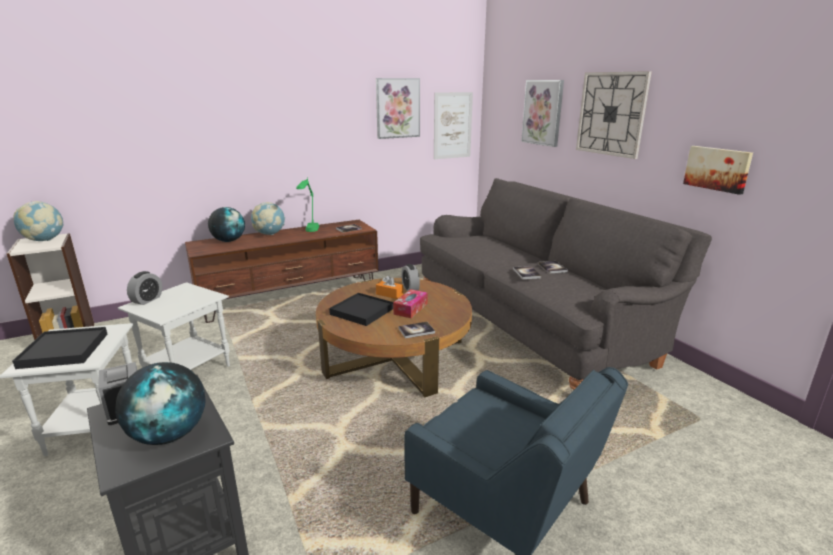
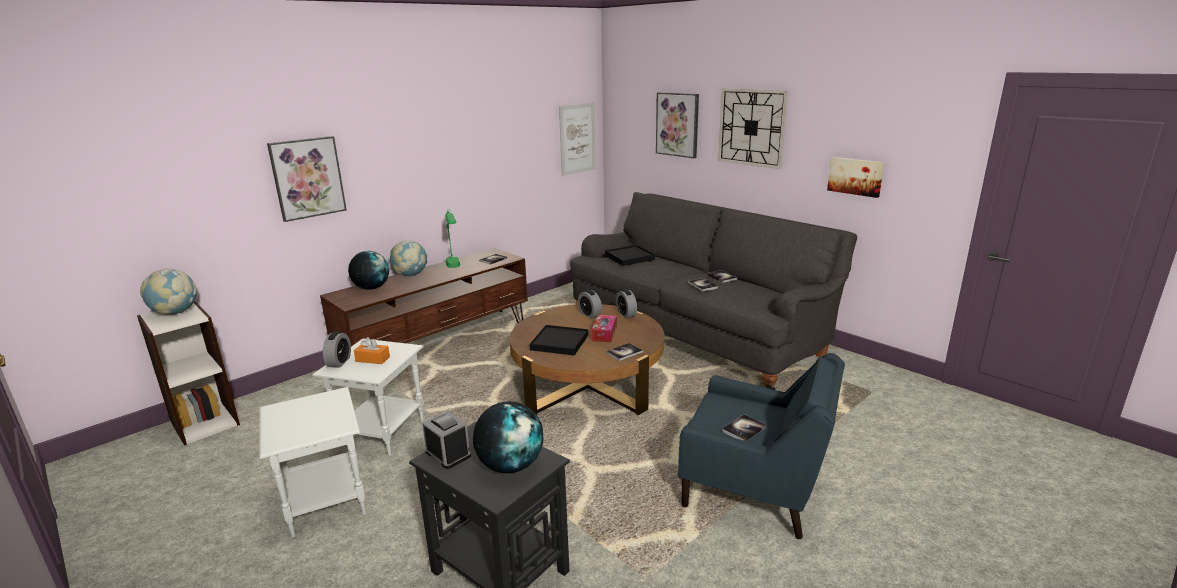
camera: 15 degrees left, 0 degrees up
(64, 350) = (304, 422): black tray -> black tray (629, 257)
(389, 294) = (573, 322): orange tissue box -> orange tissue box (372, 359)
(397, 108) = (525, 126): picture -> picture (307, 178)
(445, 293) = (626, 314): none -> alarm clock
(487, 440) = (744, 429): none -> book

